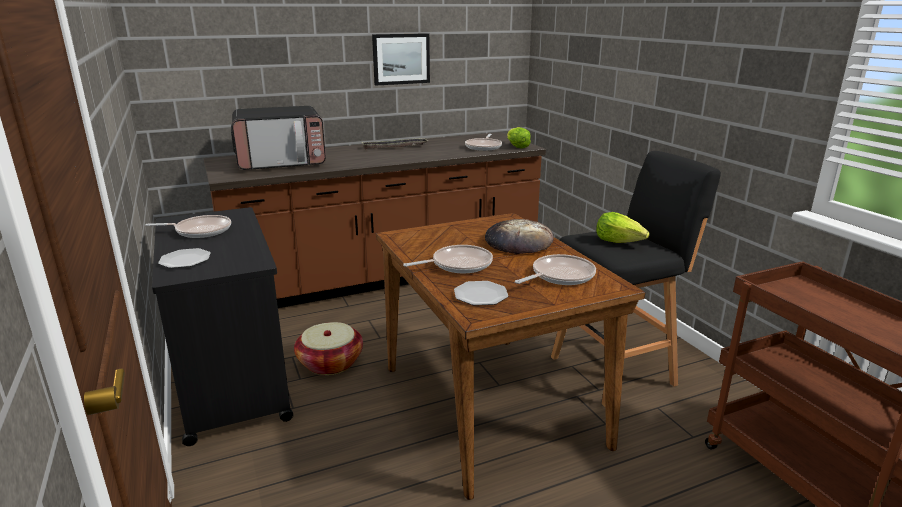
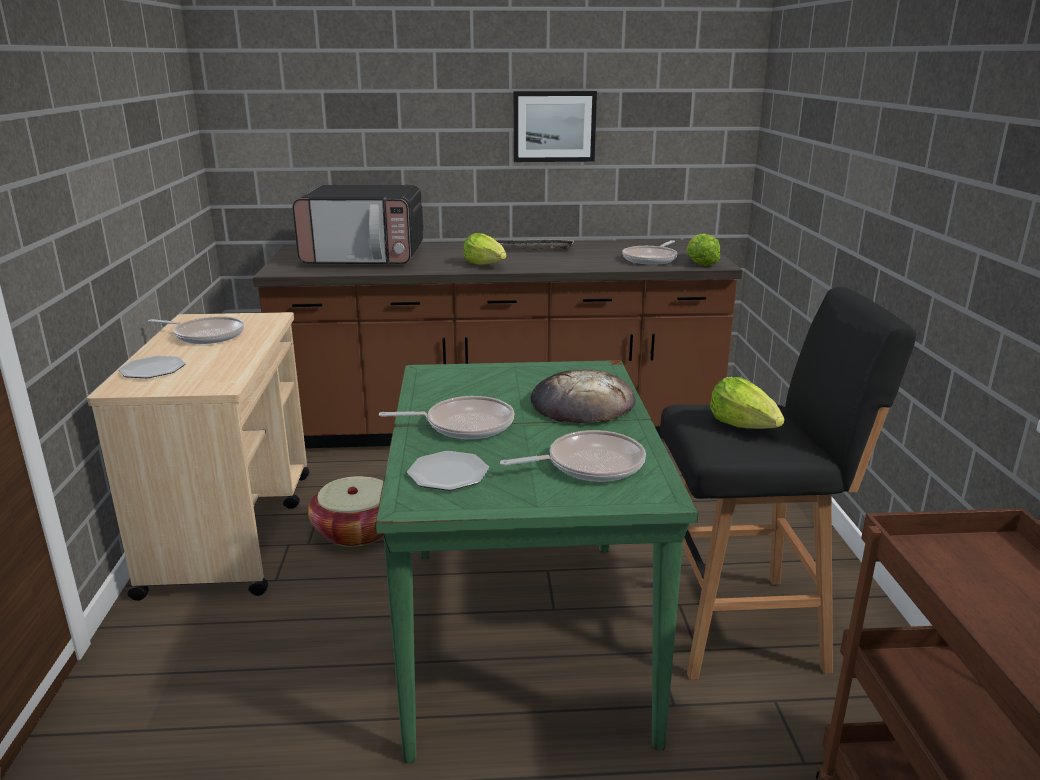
camera: 20 degrees right, 0 degrees up
(232, 380) = (232, 529): black cart -> beige cart
(378, 160) = (486, 265): none -> lettuce
(489, 403) = (523, 633): brown dining table -> green dining table

